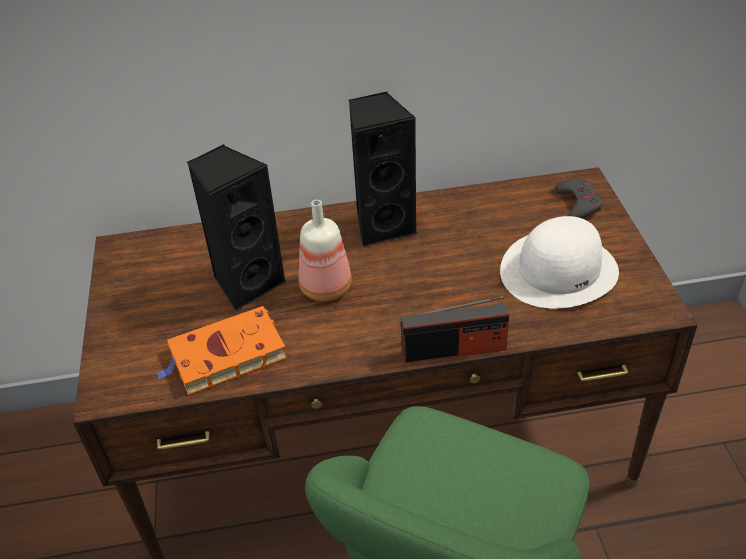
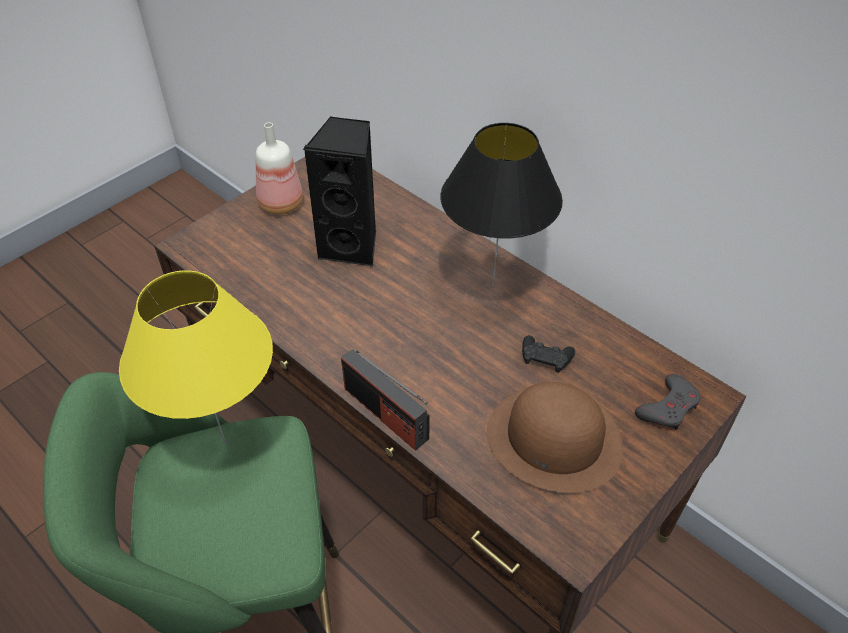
camera: 50 degrees right, 5 degrees up
(224, 356) = (268, 280): orange book -> none
(326, 289) = (386, 295): bottle -> bottle (280, 204)
(383, 225) = (493, 285): black speaker -> black table lamp
(403, 465) = (224, 444): none -> yellow table lamp
(481, 236) = (546, 357): none -> black game controller
(559, 270) = (554, 439): white hat -> brown hat

